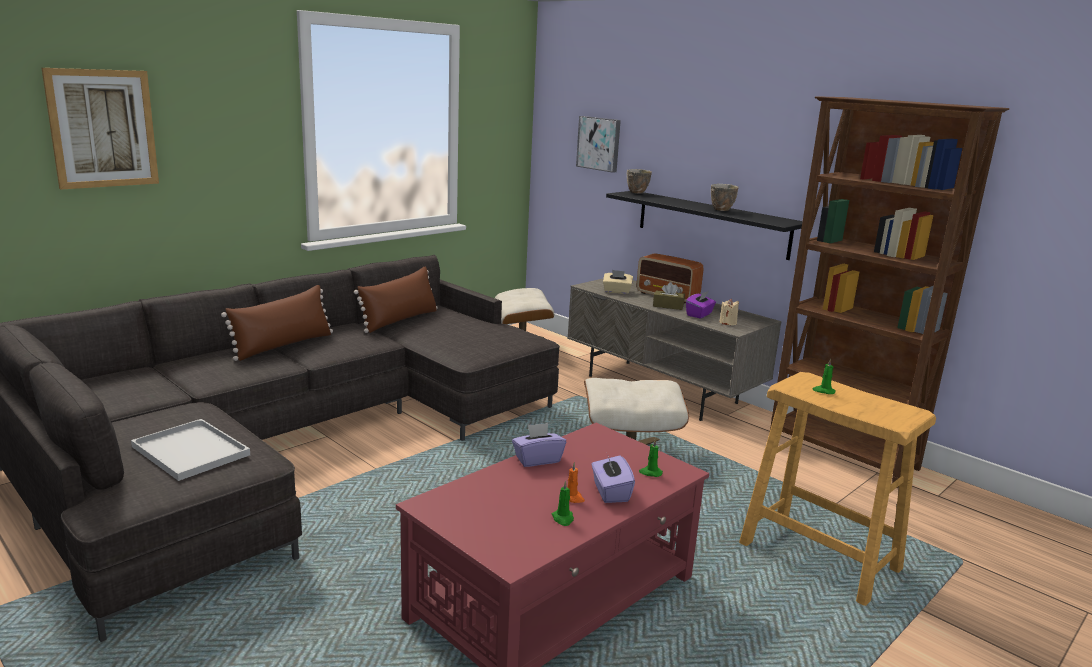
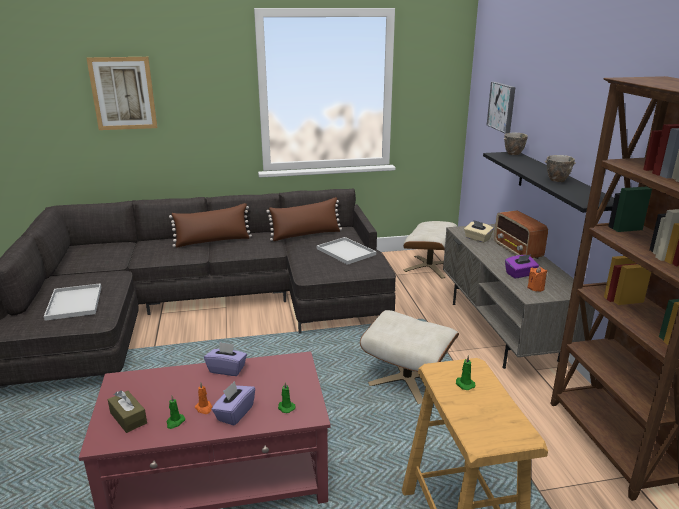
camera: 35 degrees right, 5 degrees up
(475, 329) = (344, 251): none -> white tray
(668, 306) = (503, 260): brown tissue box -> brown tissue box (128, 418)
(728, 323) = (535, 288): beige candle -> orange candle

